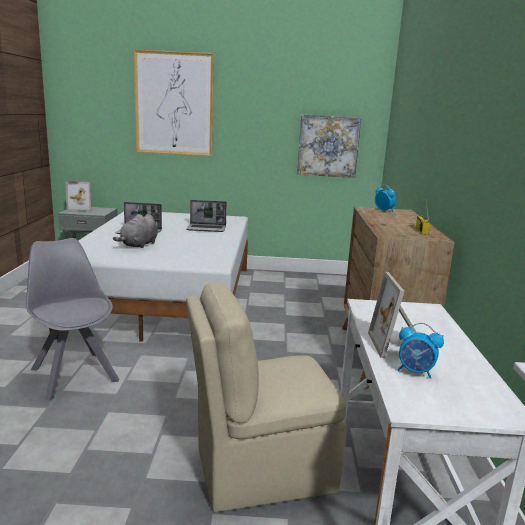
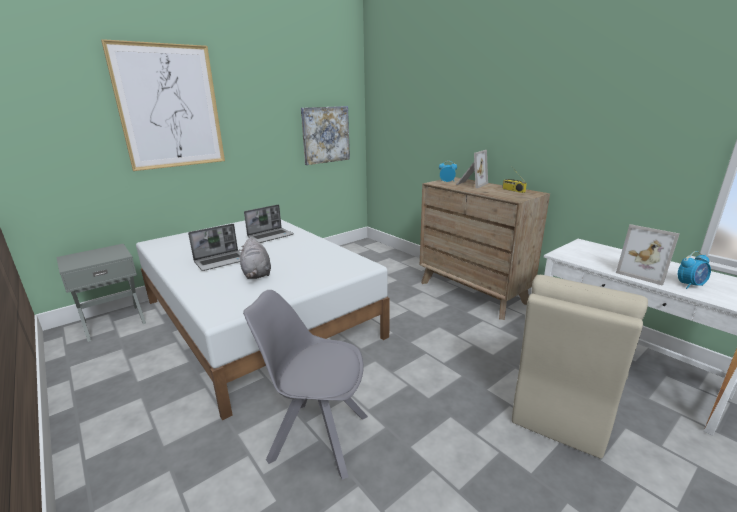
camera: 40 degrees left, 5 degrees up
(80, 209) = (78, 258): picture frame -> picture frame (470, 184)

